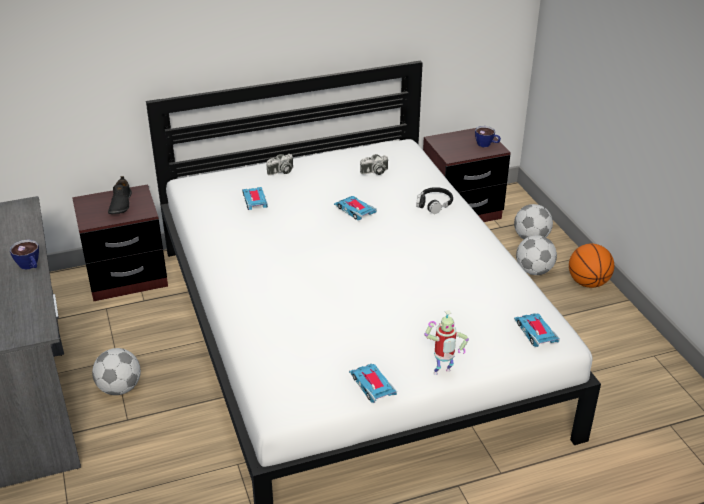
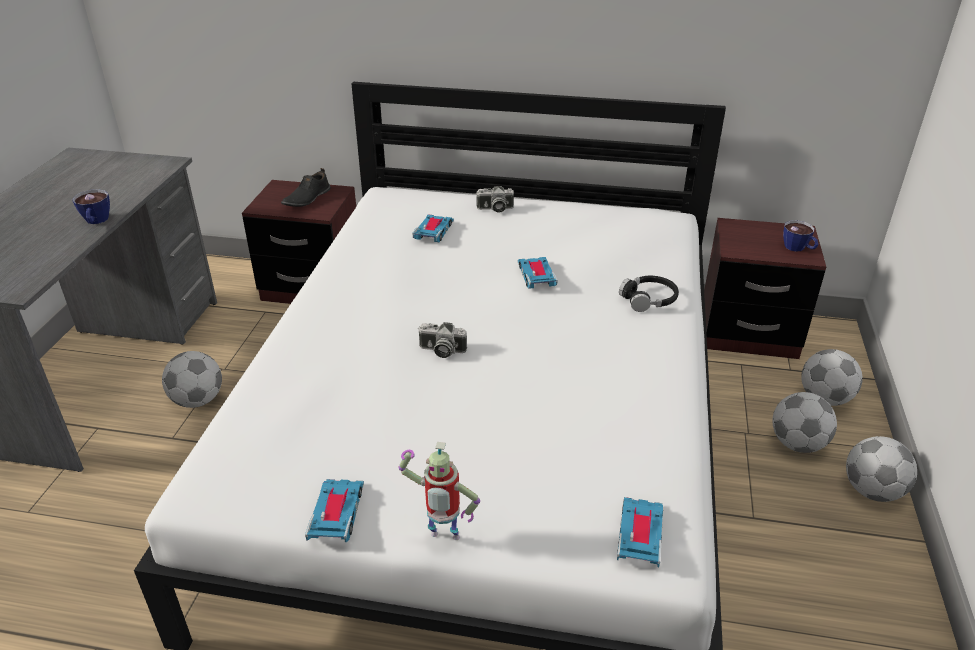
camera: 30 degrees right, 0 degrees up
(374, 172) = (604, 239): camera -> camera (441, 351)
(588, 283) = (871, 491): basketball -> football

